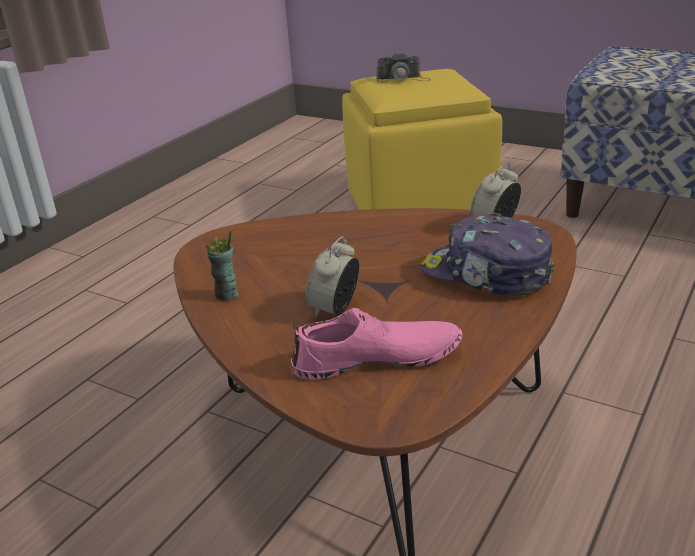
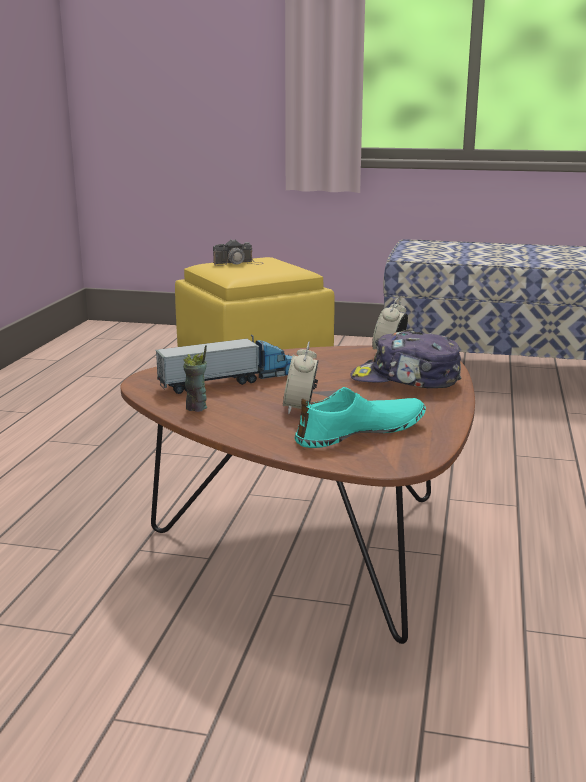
camera: 20 degrees left, 10 degrees down
(290, 256) = (231, 381): none -> toy truck
(377, 360) = (361, 432): pink shoe -> turquoise shoe

